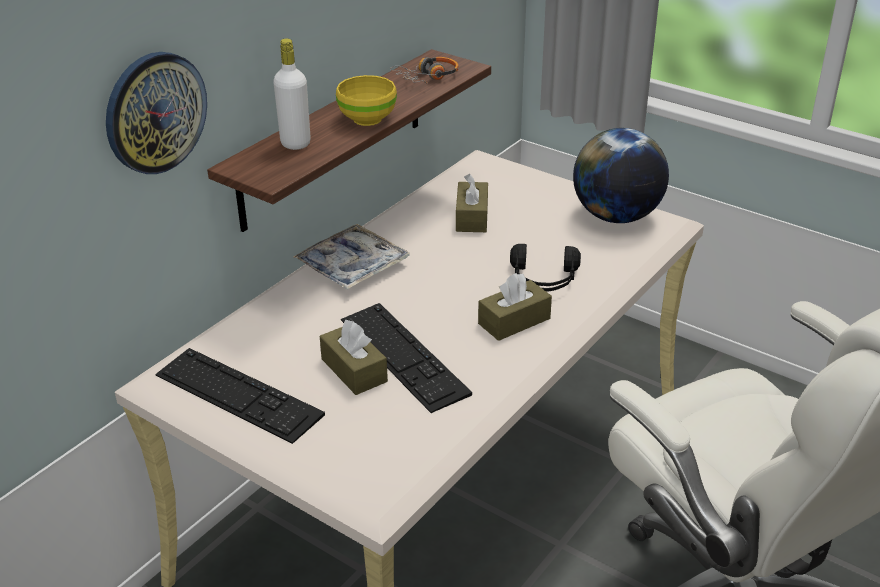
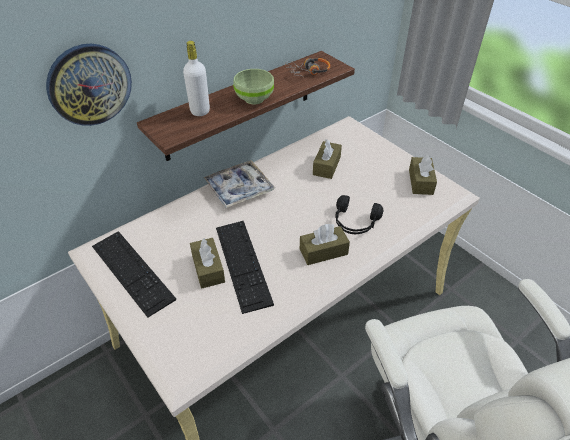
camera: 15 degrees right, 10 degrees up
(367, 118) = (254, 98): yellow bowl -> green bowl
(616, 216) = (420, 182): globe -> brown tissue box

